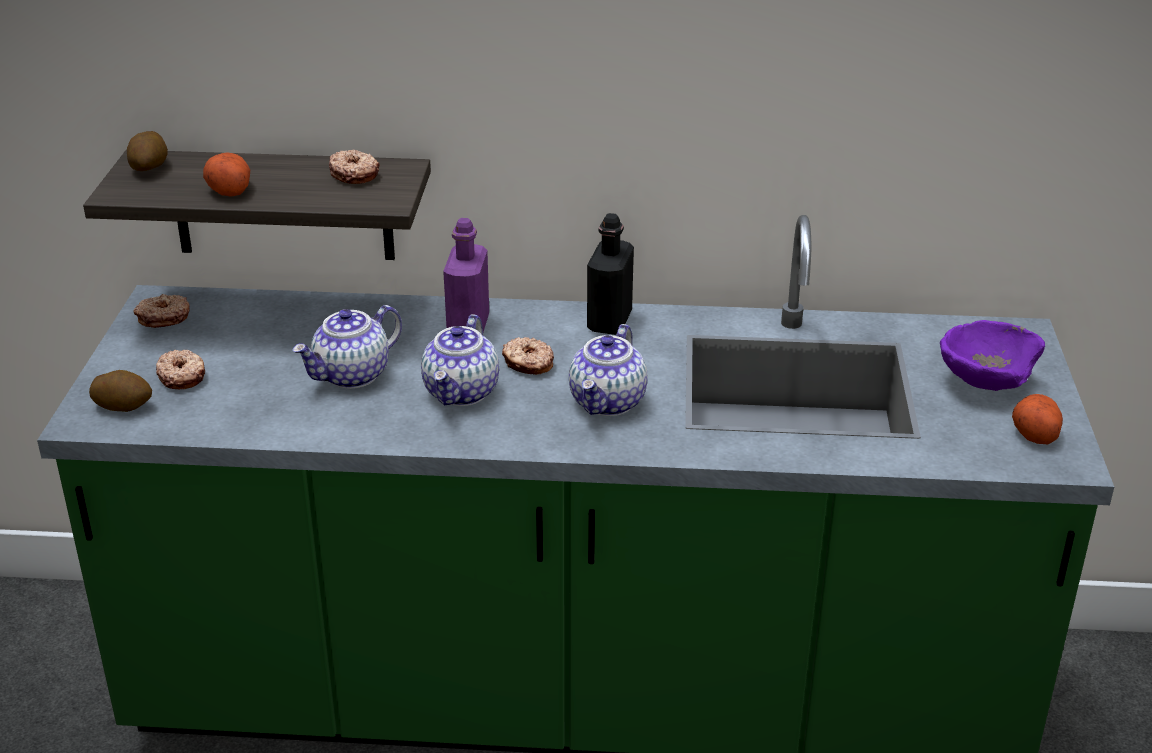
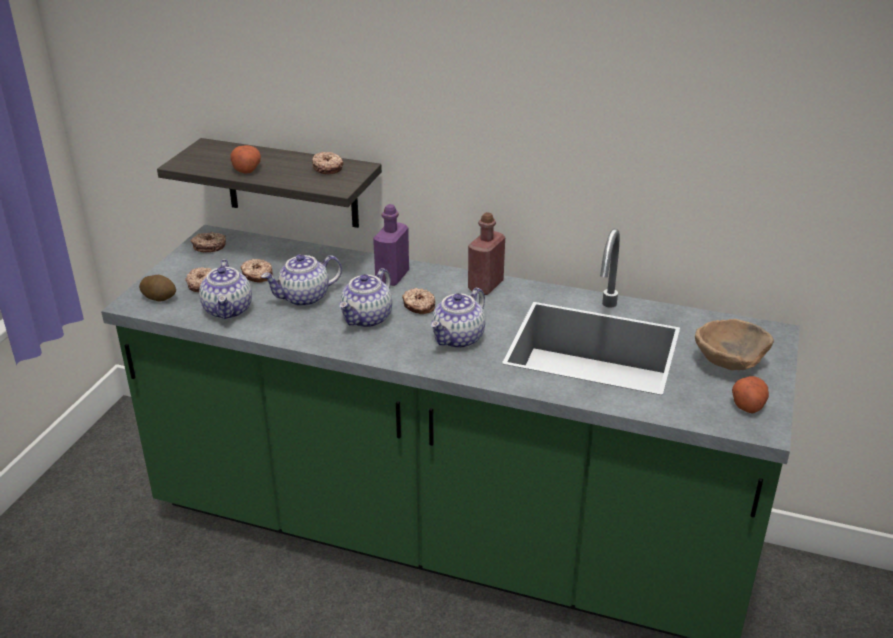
camera: 15 degrees right, 0 degrees up
(150, 167) = (207, 150): potato -> none
(244, 410) = (228, 310): none -> teapot
(262, 352) = (257, 275): none -> donut
(609, 321) = (485, 286): black bottle -> red bottle
(983, 382) = (727, 363): purple bowl -> brown bowl

